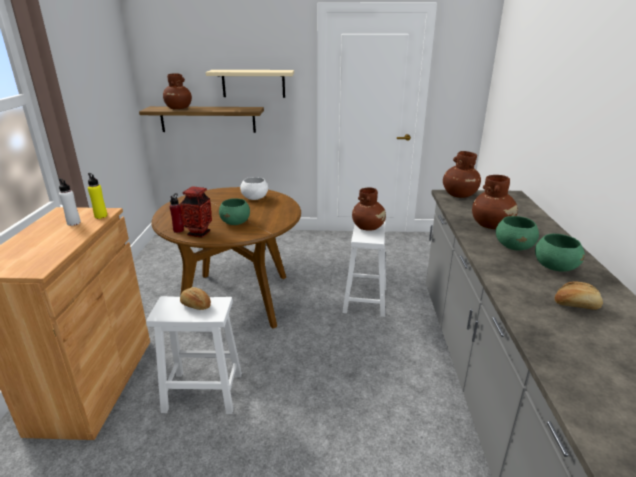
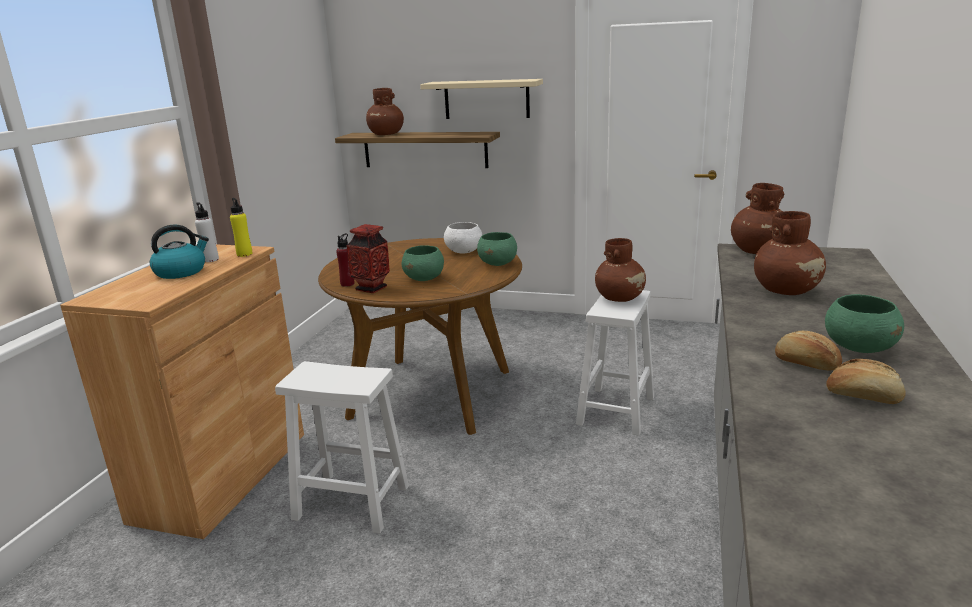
camera: 15 degrees right, 5 degrees down
(53, 236) = (181, 272): none -> kettle
(195, 305) = (341, 375): bread -> bread (805, 364)
(514, 247) = (806, 319): green bowl -> green bowl (498, 264)

